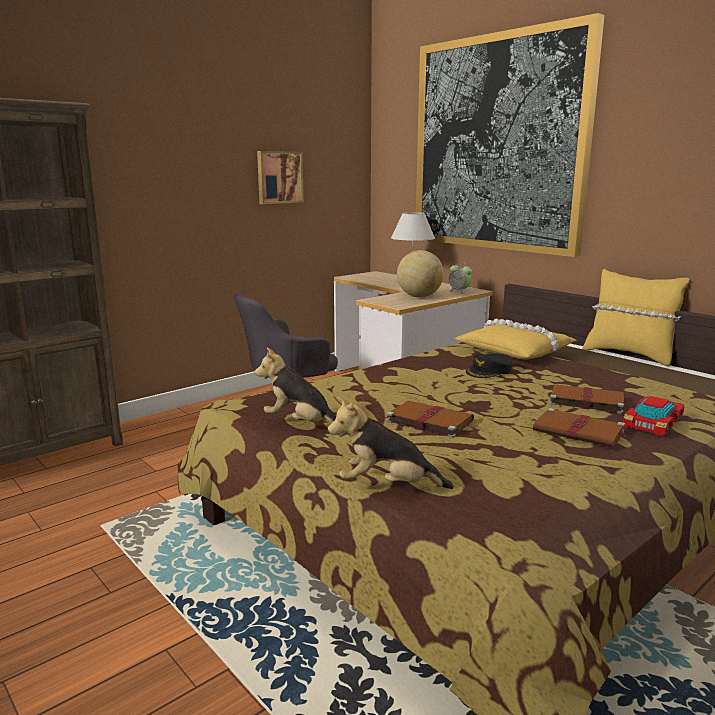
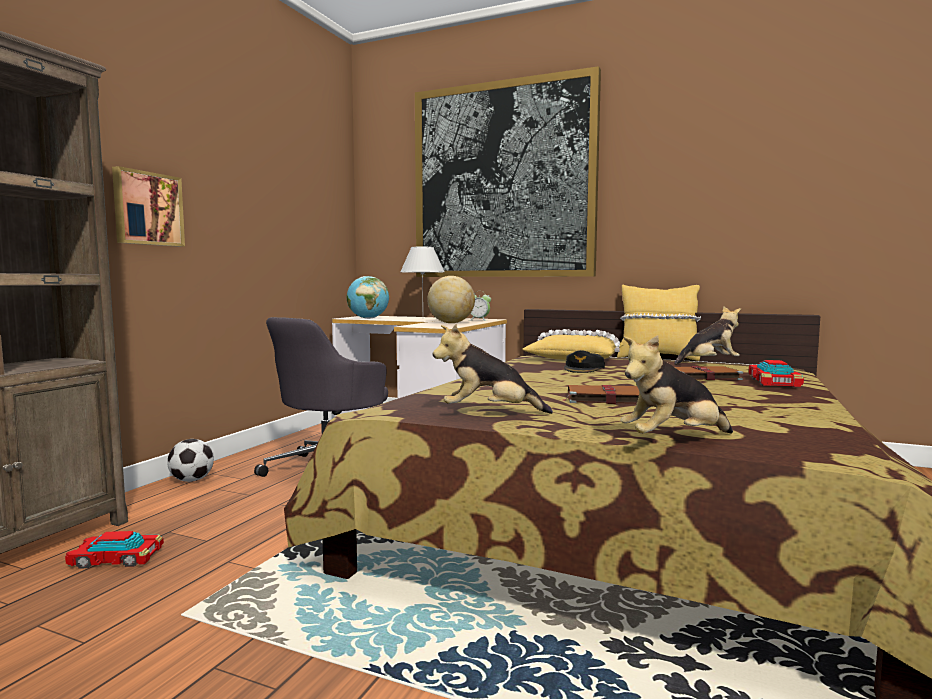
camera: 25 degrees left, 10 degrees down
(97, 472) = (116, 558): none -> toy car
(186, 414) = (192, 480): none -> football
(279, 177) = (278, 206): picture -> picture (147, 209)
(364, 279) = (368, 318): none -> globe
(580, 432) = (740, 391): brown book -> none
(644, 379) = (709, 363): none -> plush toy

